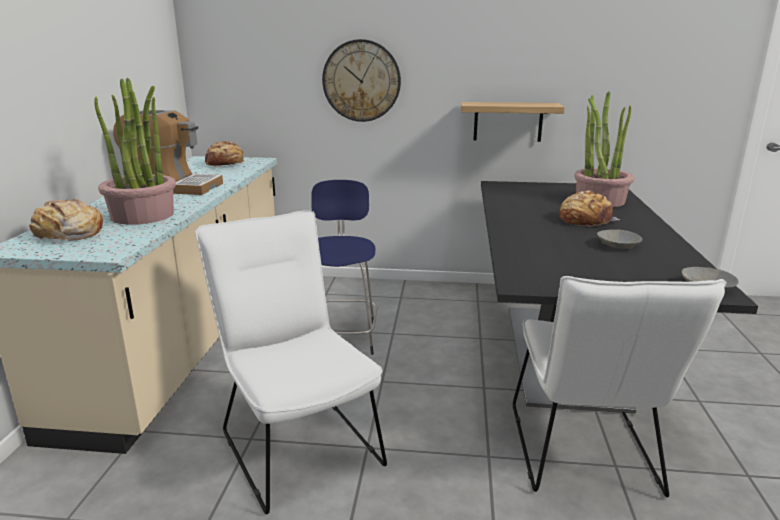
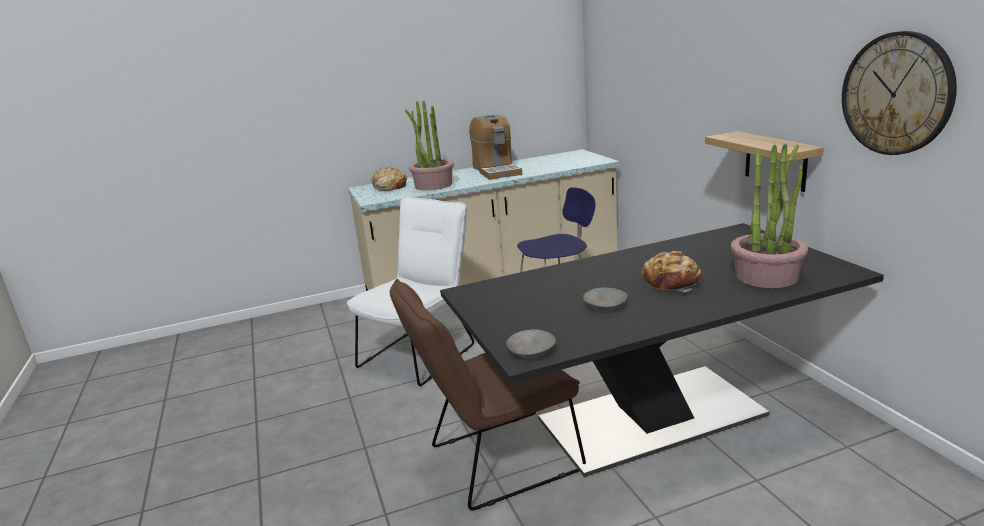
camera: 65 degrees right, 0 degrees up
(225, 164) = (572, 160): bread -> none
(361, 81) = (671, 99): wall clock -> wall clock (896, 94)
(584, 456) = (495, 461): white chair -> brown chair

